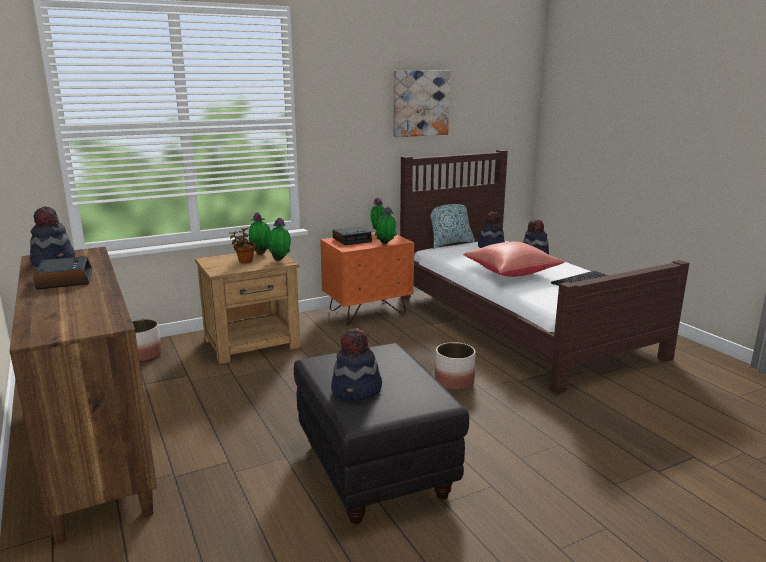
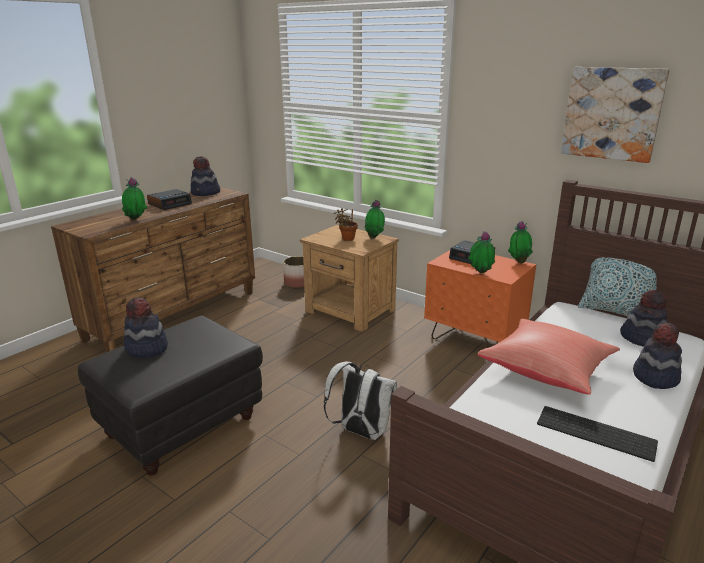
camera: 65 degrees right, 5 degrees up
(280, 260) = (364, 248): potted plant -> potted plant (136, 220)
(454, 382) = (361, 432): planter -> white backpack

